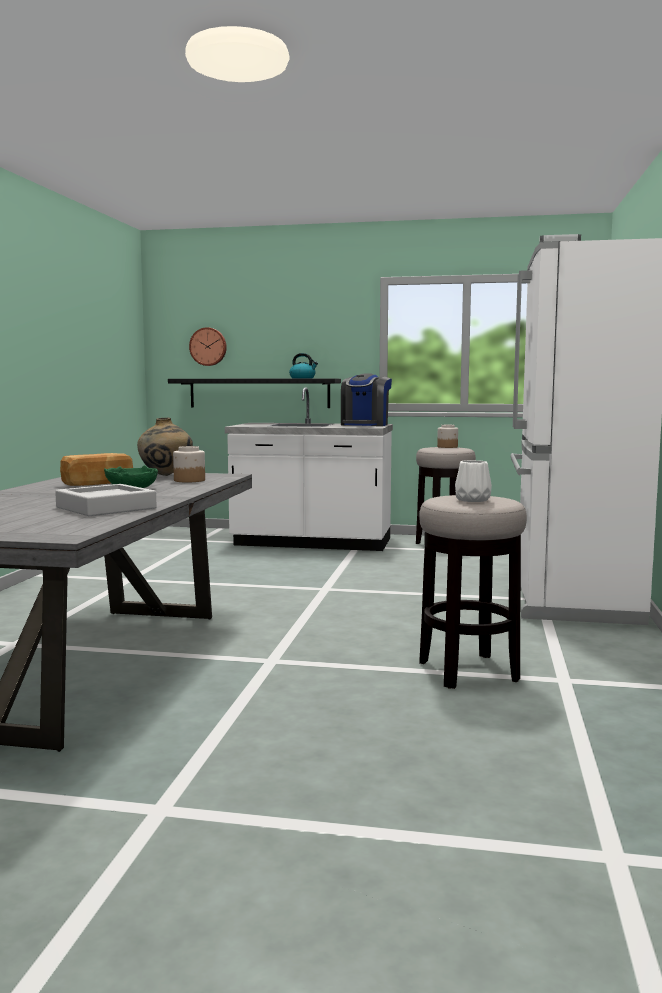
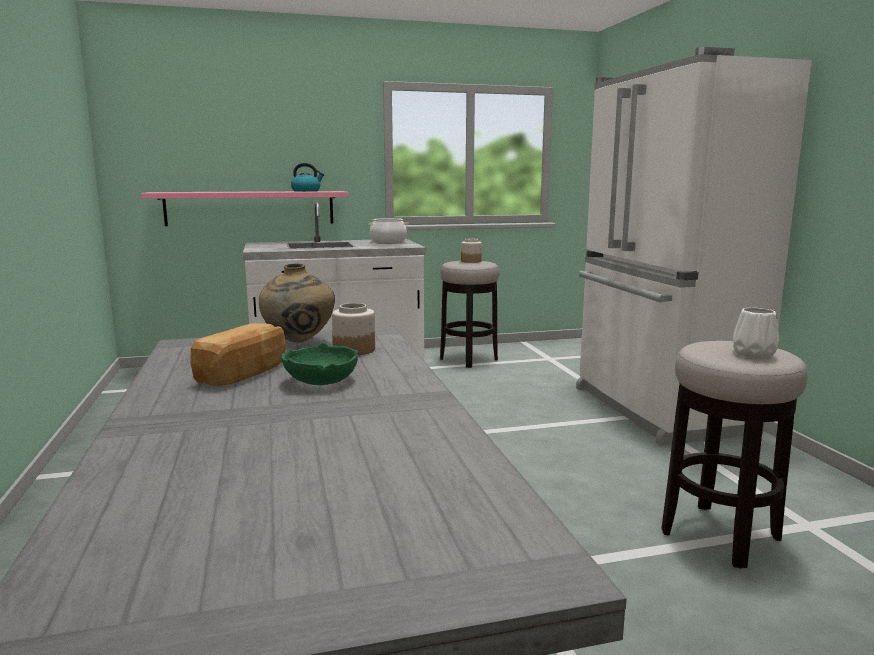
camera: 25 degrees left, 5 degrees up
(106, 508) = (399, 444): grey tray -> none
(208, 346) = (183, 153): wall clock -> none
(259, 393) = (250, 208): black shelf -> pink shelf
(365, 425) = (388, 242): coffee machine -> cooking pot

